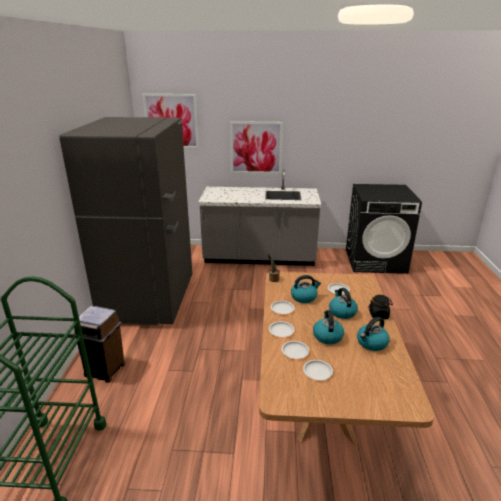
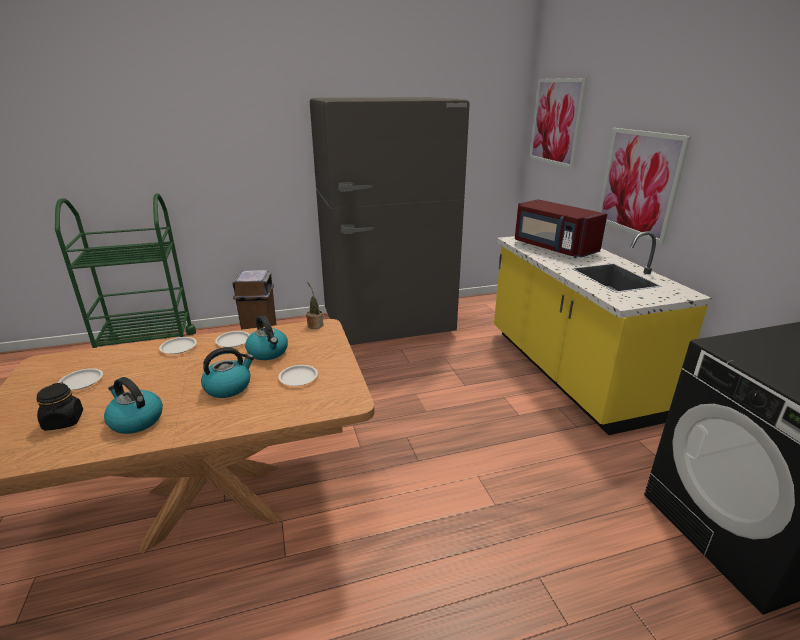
camera: 70 degrees right, 0 degrees up
(232, 195) = (553, 248): none -> red microwave
(259, 258) = (567, 372): grey counter -> yellow counter
(295, 351) = (129, 362): white plate -> none
(327, 336) = (161, 381): kettle -> none
(379, 315) = (221, 423): black jar -> black jar (63, 421)

